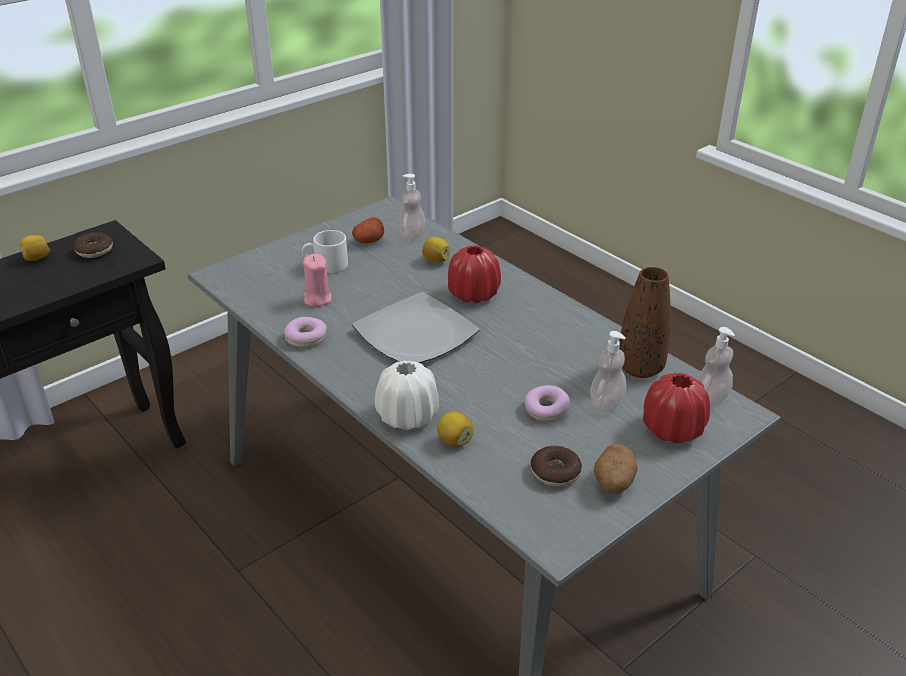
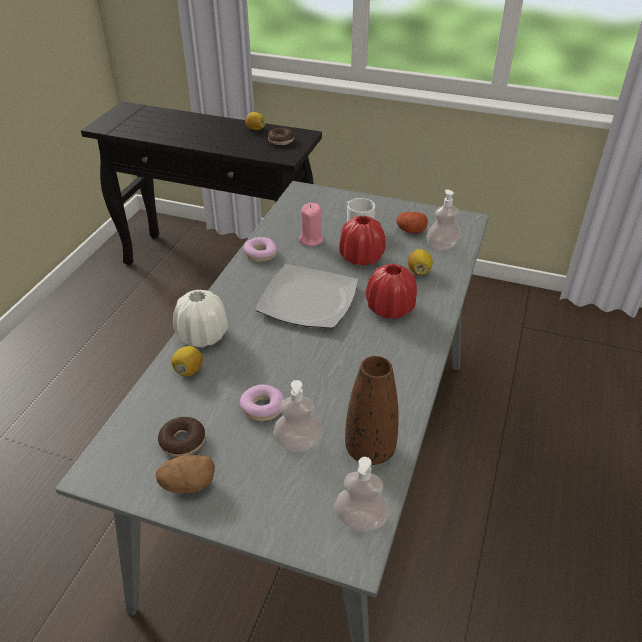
camera: 60 degrees right, 5 degrees up
(672, 429) = (291, 504): red vase -> red vase (361, 257)

